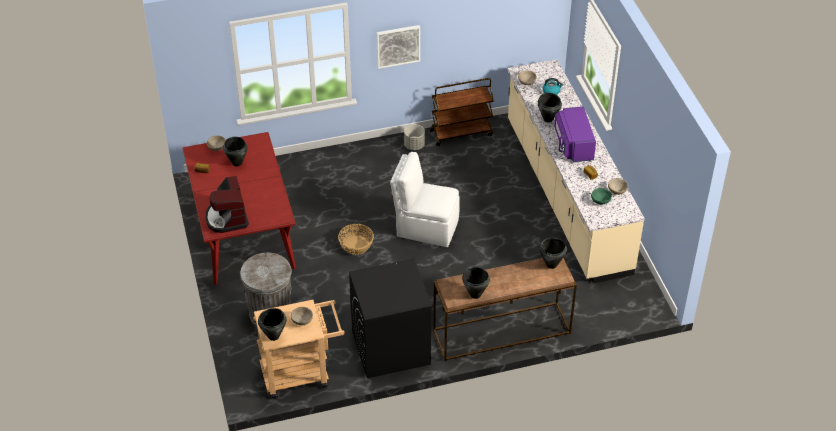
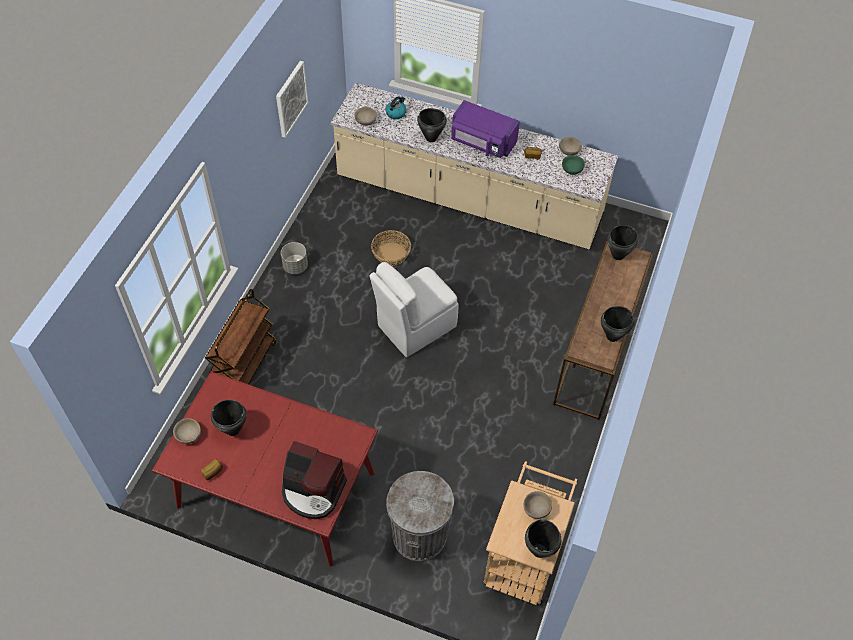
camera: 55 degrees left, 10 degrees up
(356, 245) = (387, 398): basket -> basket (391, 254)
(390, 348) = (549, 455): black washing machine -> none
(398, 46) = (248, 174): picture -> picture (290, 98)
(461, 133) = (315, 221): brown cart -> brown cart (245, 366)

